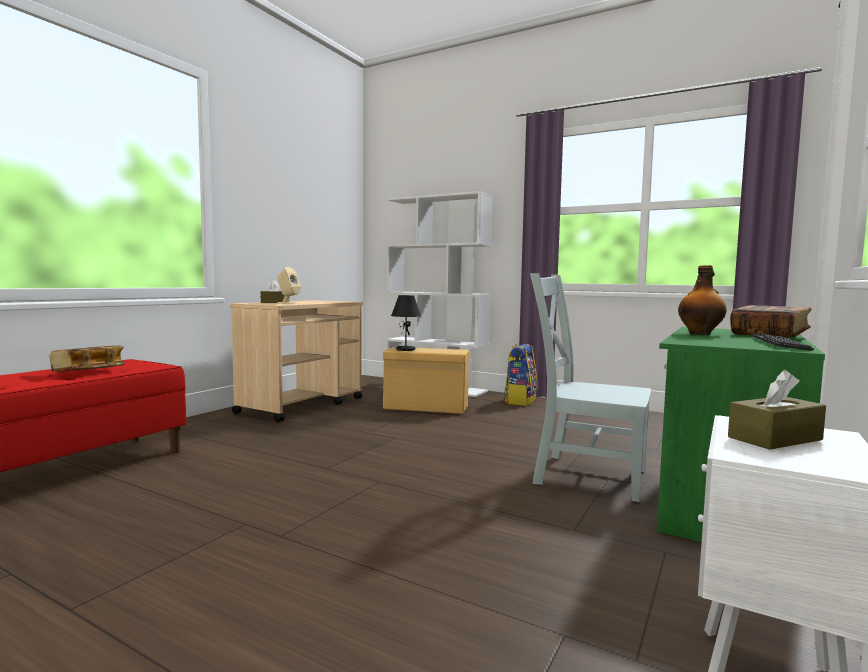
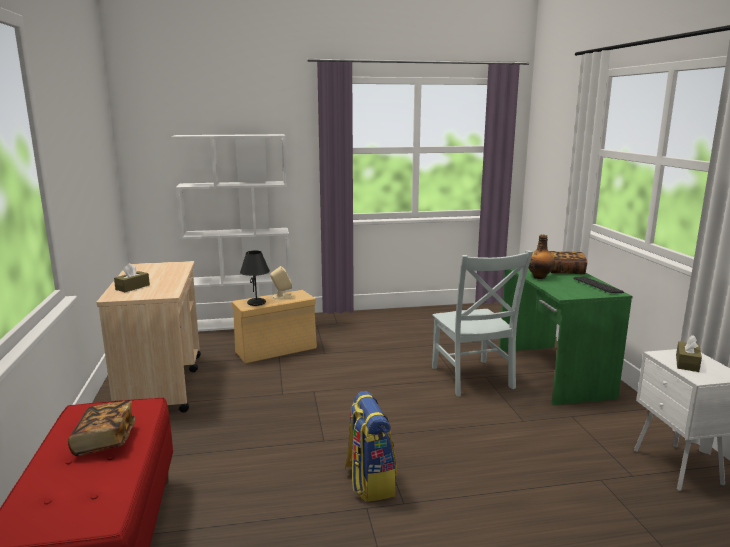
camera: 40 degrees left, 10 degrees up
(288, 303) = (162, 288): beige speaker -> beige speaker (282, 296)
(520, 401) = (331, 320): backpack -> backpack (369, 482)
(585, 475) = (473, 379): grey chair -> grey chair turned 90 degrees counterclockwise

